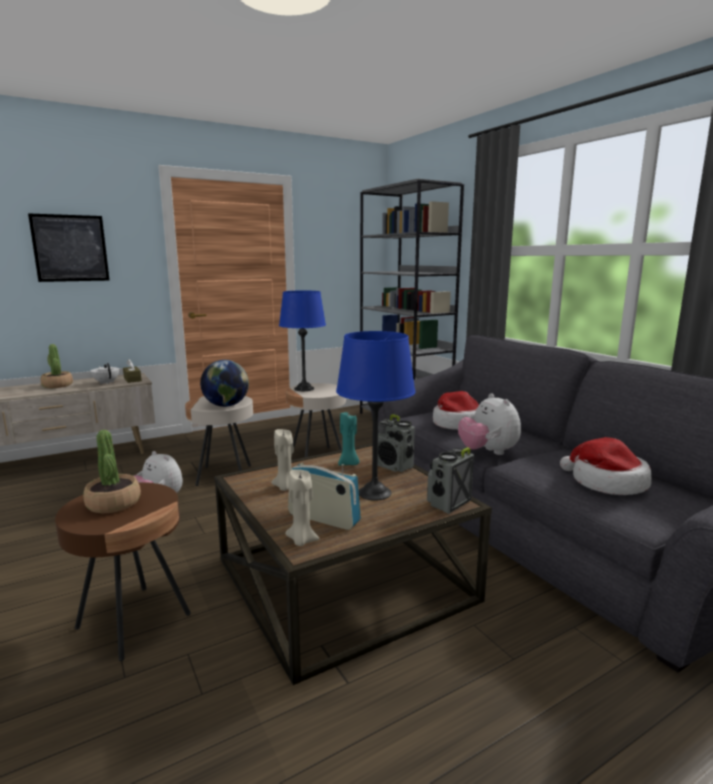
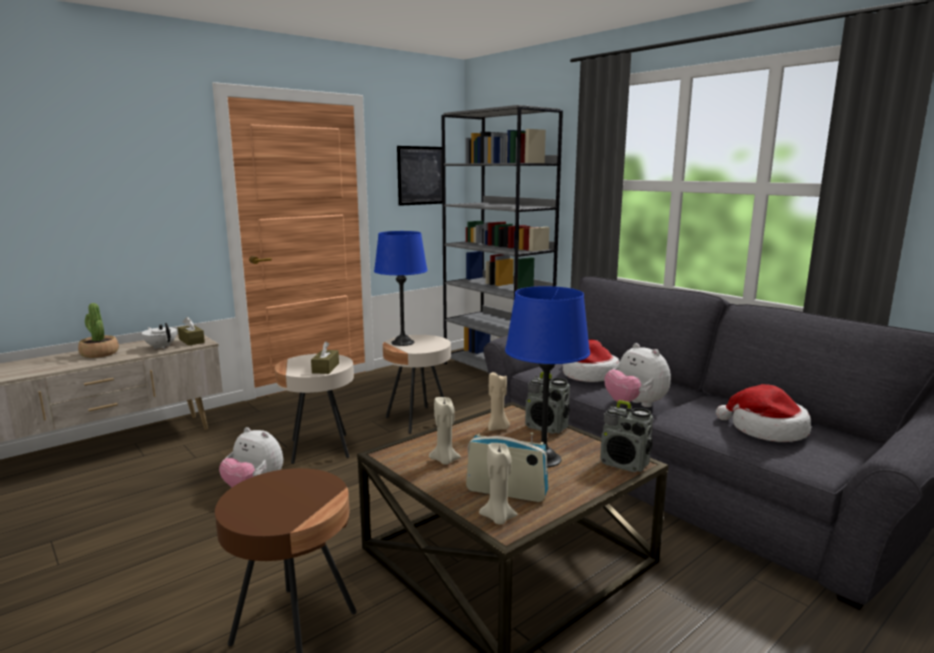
camera: 10 degrees left, 0 degrees up
(70, 248) = (108, 184): picture -> picture (421, 175)
(114, 503) = (275, 496): potted plant -> none
(226, 405) = (325, 368): globe -> brown tissue box
(349, 464) = (497, 428): turquoise candle -> beige candle
(448, 503) = (624, 464): radio -> radio turned 90 degrees counterclockwise

